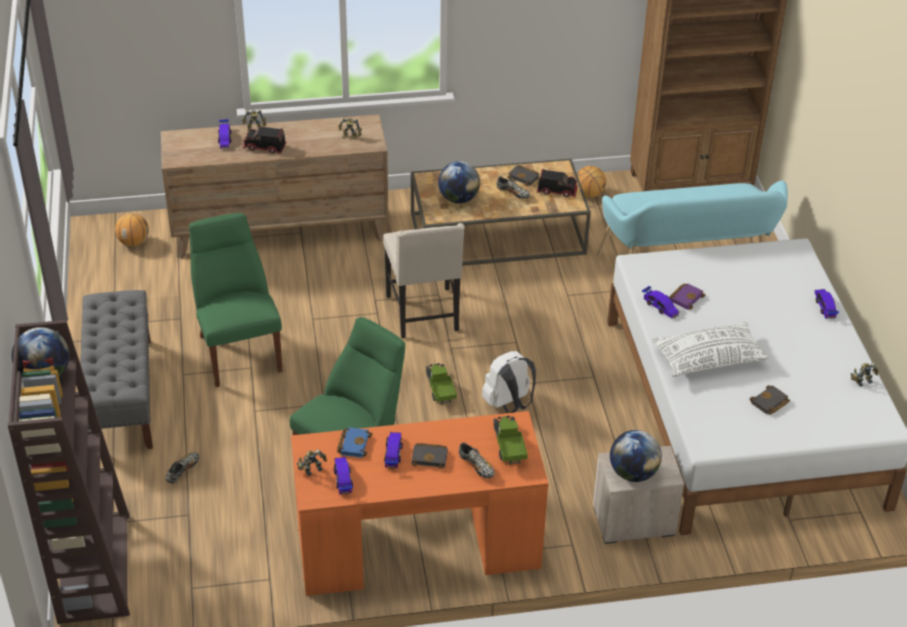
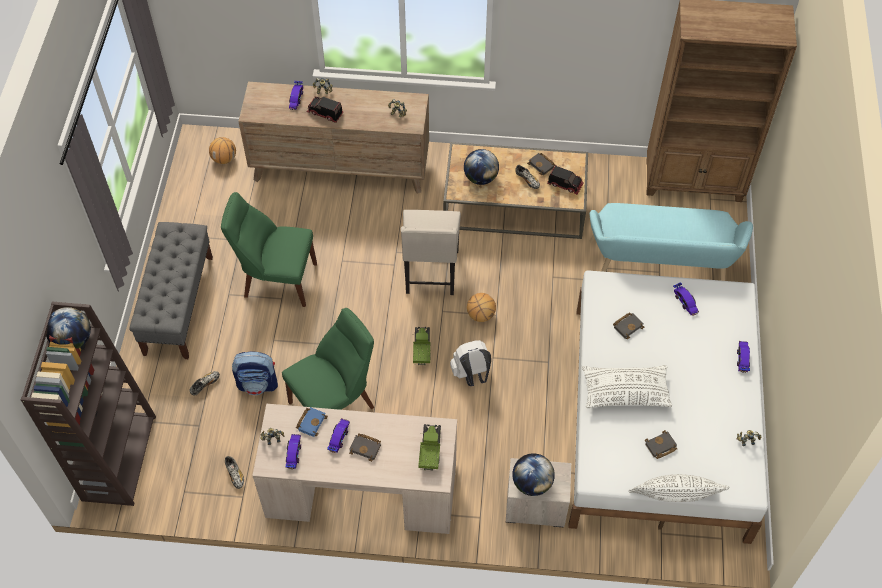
camera: 15 degrees right, 15 degrees up
(238, 350) = (276, 280): green chair -> green chair turned 75 degrees counterclockwise
(250, 458) = (258, 384): none -> backpack
(417, 543) = (361, 489): orange desk -> beige desk
(476, 466) = (399, 464): shoe -> shoe (235, 474)
(589, 194) = (603, 177): basketball -> basketball (480, 315)
(660, 307) = (603, 331): toy car -> toy car (685, 302)
(686, 297) = (628, 326): purple book -> black book
(805, 448) = (674, 498): none -> white pillow

